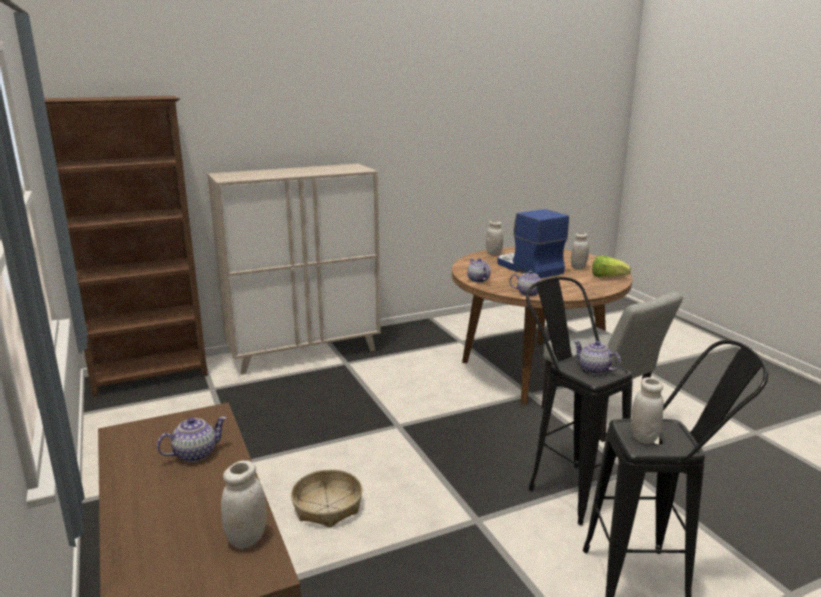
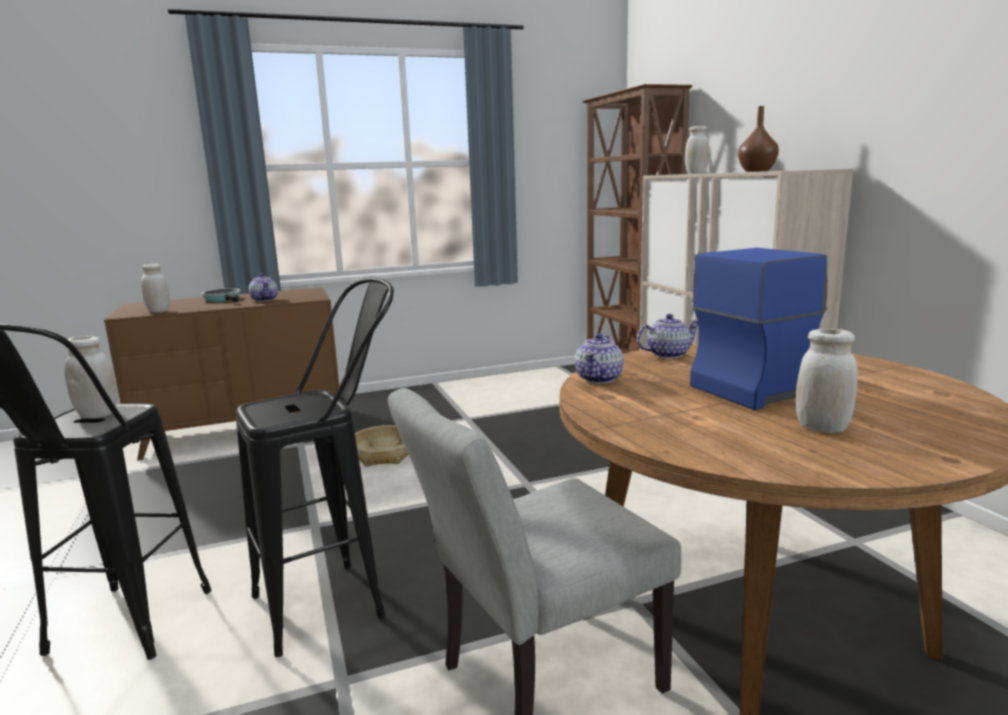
camera: 95 degrees right, 5 degrees down
(160, 499) = (223, 299): none -> frying pan
(319, 170) = (756, 171): none -> brown vase
(493, 254) = (868, 366): white jar -> white jar (696, 173)
(594, 369) = (288, 409): teapot -> none
(607, 277) = (755, 451): lettuce -> none

